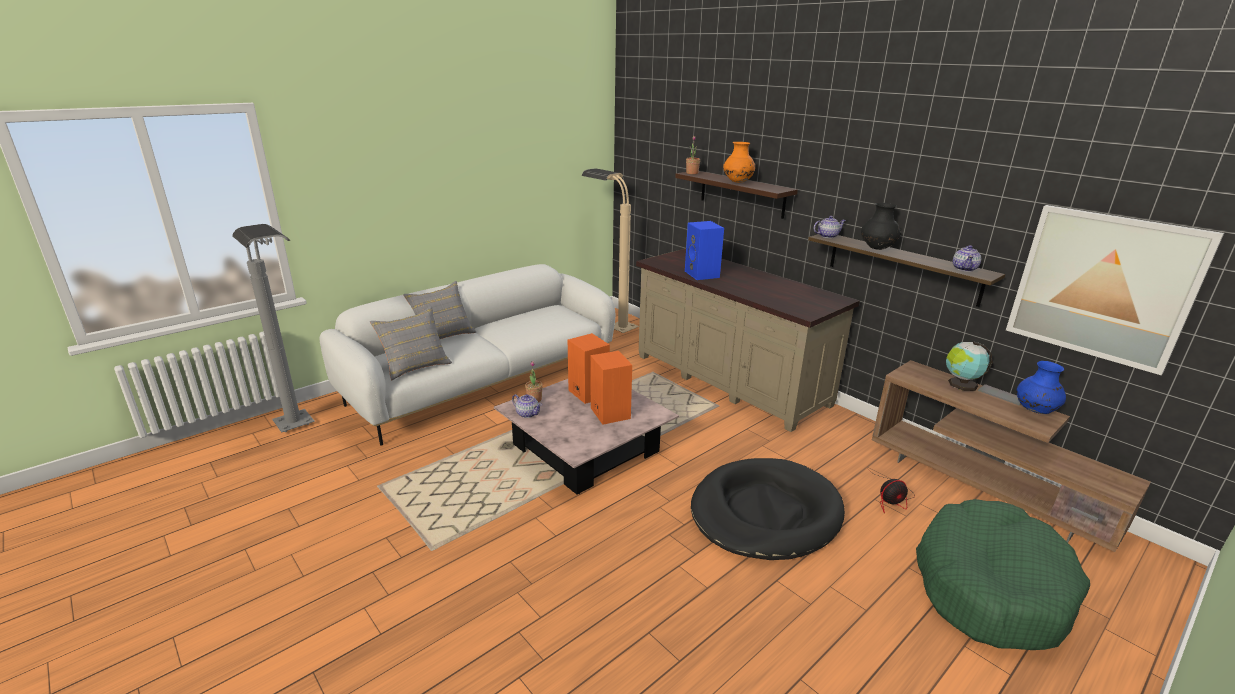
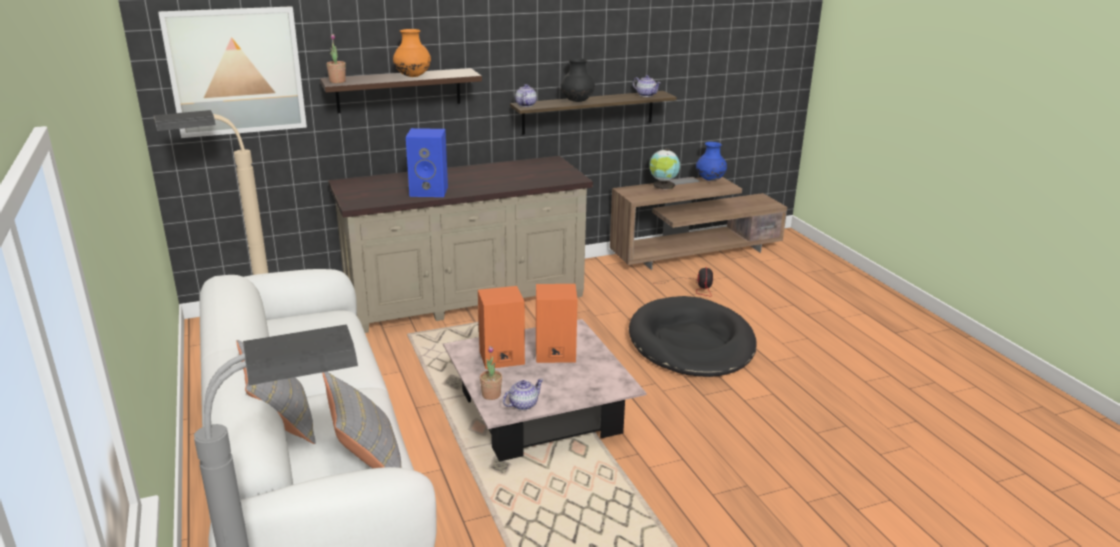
camera: 70 degrees left, 0 degrees up
(989, 587) = (794, 290): green dog bed -> none
(1103, 286) = (718, 79): picture -> picture (236, 71)

